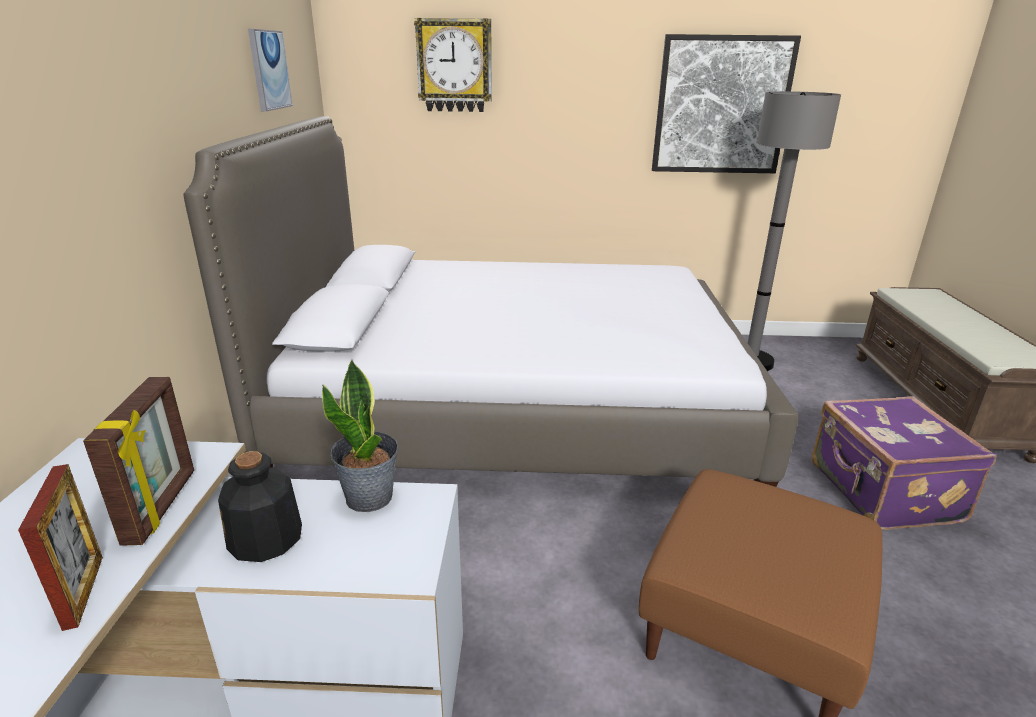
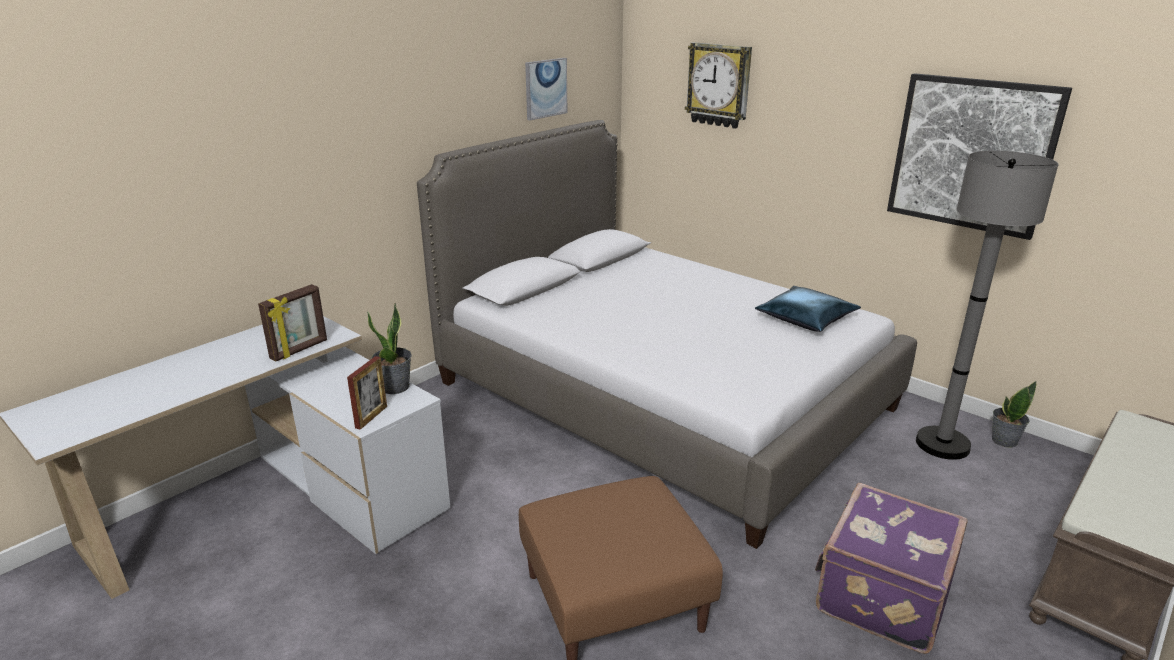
camera: 40 degrees right, 0 degrees up
(83, 591) = (243, 369): picture frame -> picture frame (371, 417)
(266, 539) = (334, 385): bottle -> none
(637, 281) = (805, 318): none -> blue pillow
(774, 345) = (1003, 441): none -> potted plant

